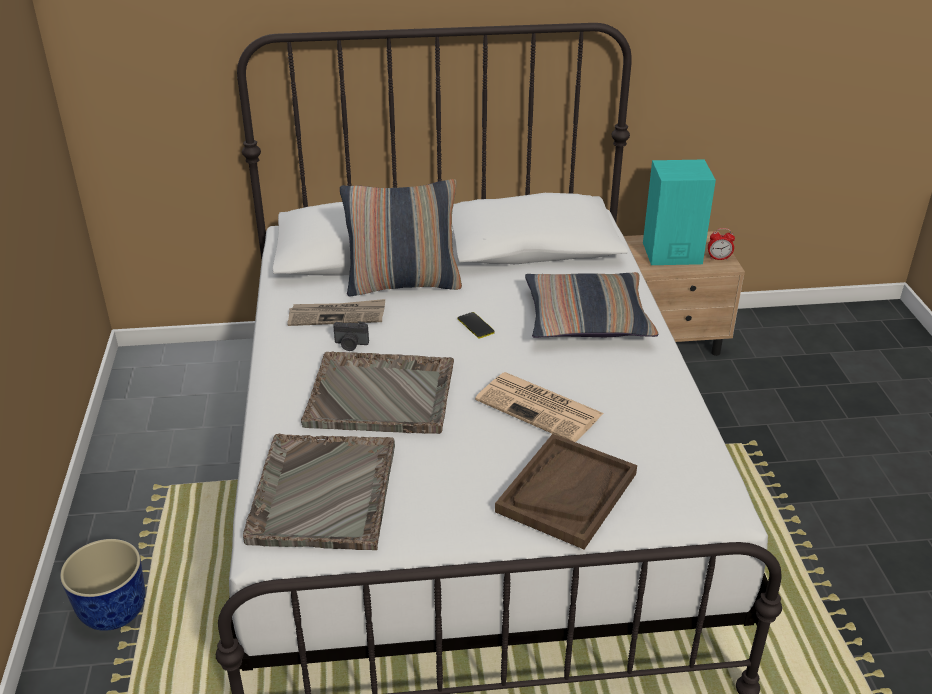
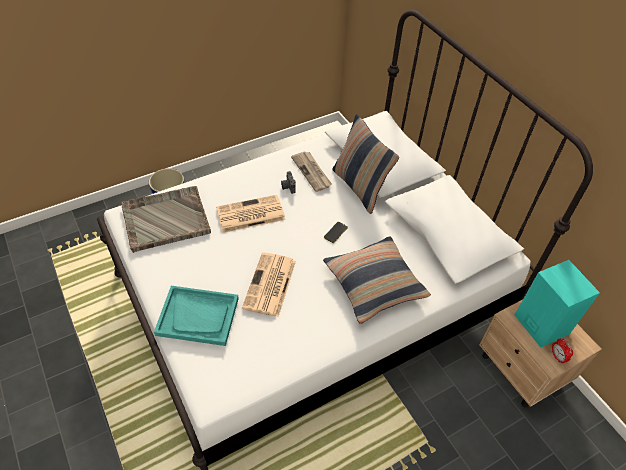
camera: 65 degrees right, 15 degrees up
(382, 395) = (249, 214): grey tray -> newspaper
(566, 492) = (198, 316): brown tray -> turquoise tray

